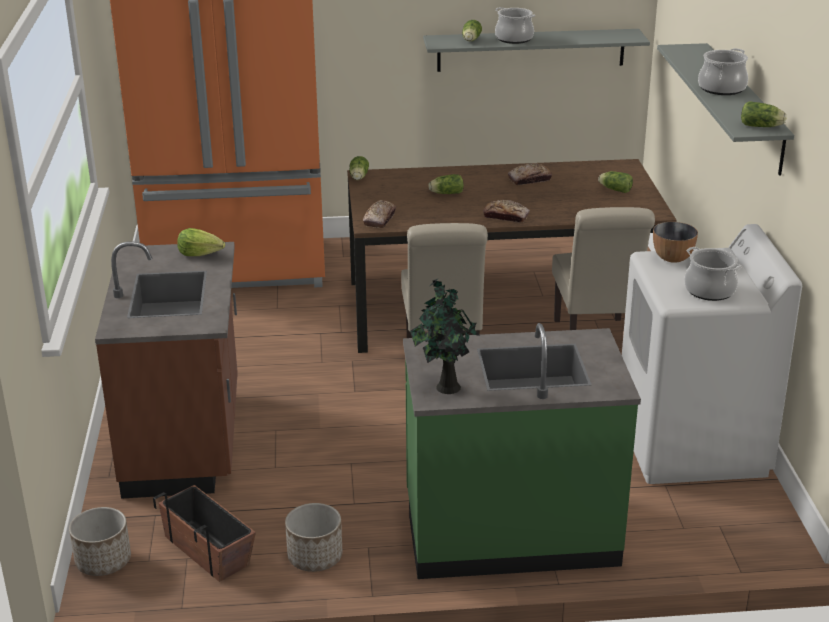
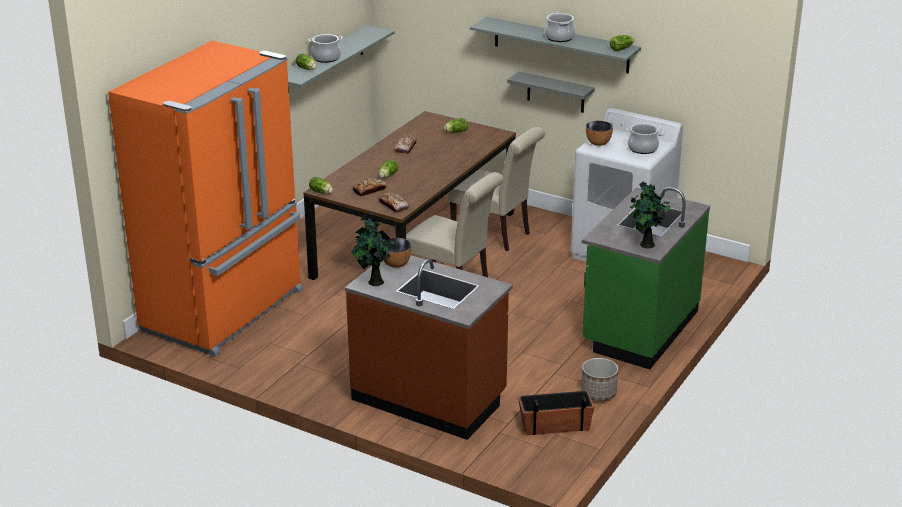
camera: 55 degrees left, 0 degrees up
(103, 561) = (527, 464): planter -> none
(145, 257) = (374, 282): none -> potted plant
(200, 254) = (395, 264): lettuce -> bowl
(506, 216) = (445, 171): bread -> bread (369, 190)
(733, 180) = (555, 92): none -> grey shelf

